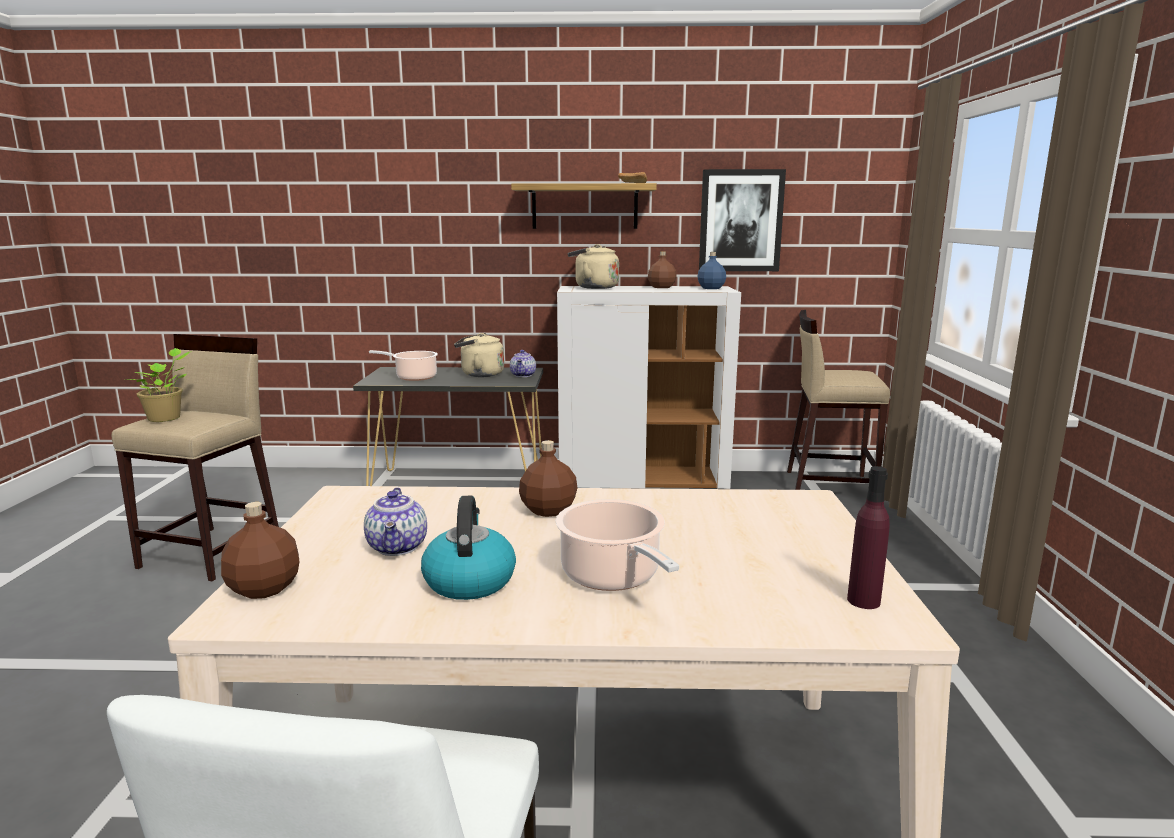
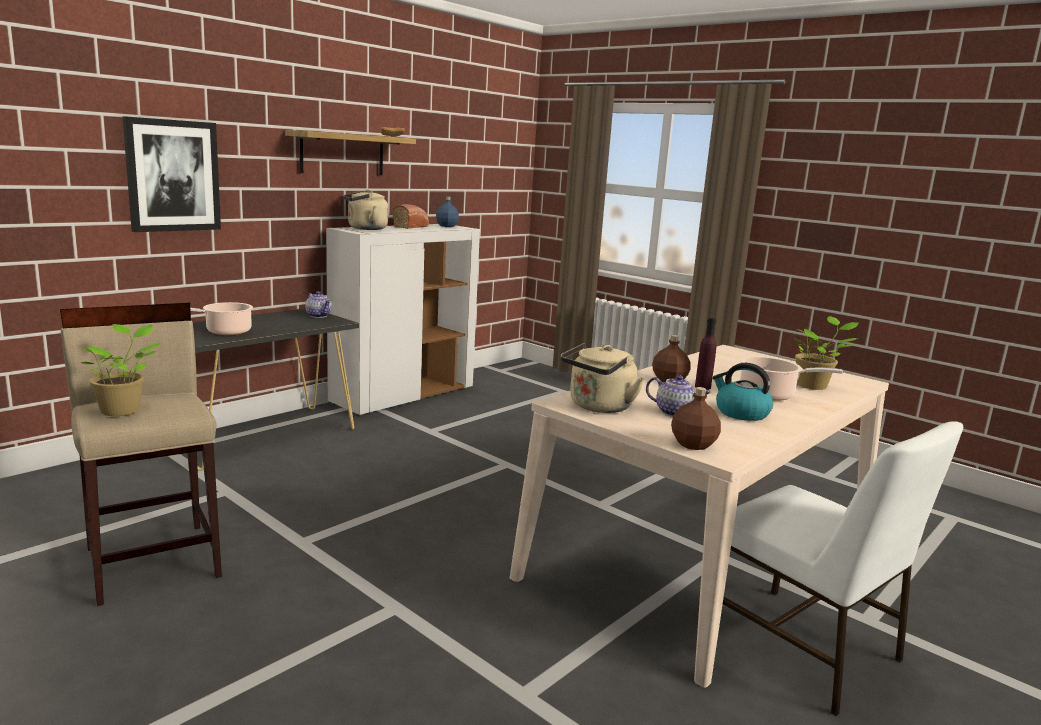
camera: 50 degrees left, 0 degrees up
(479, 374) = (278, 320): beige kettle -> beige kettle (598, 407)
(662, 287) = (412, 226): brown bottle -> bread
(740, 221) = (449, 170): picture -> picture (173, 176)
(750, 592) = (814, 386): none -> potted plant
(828, 485) = (515, 370): beige stool -> none
(863, 601) = (840, 378): purple bottle -> purple bottle (702, 387)

